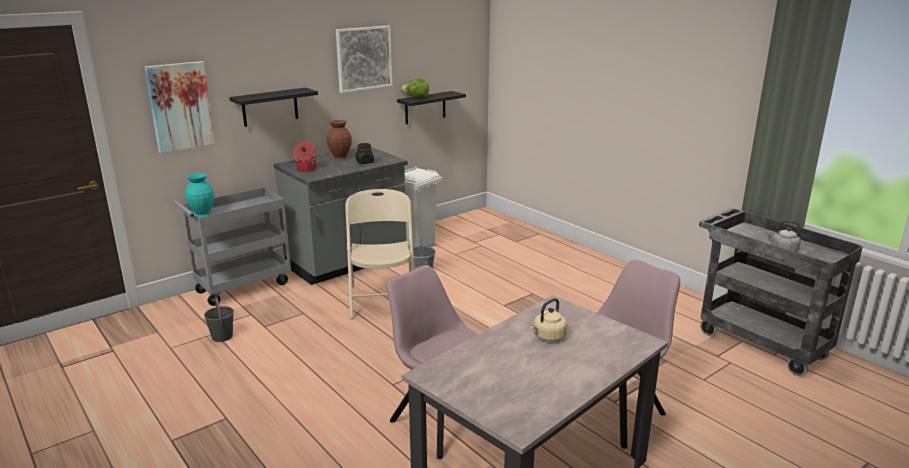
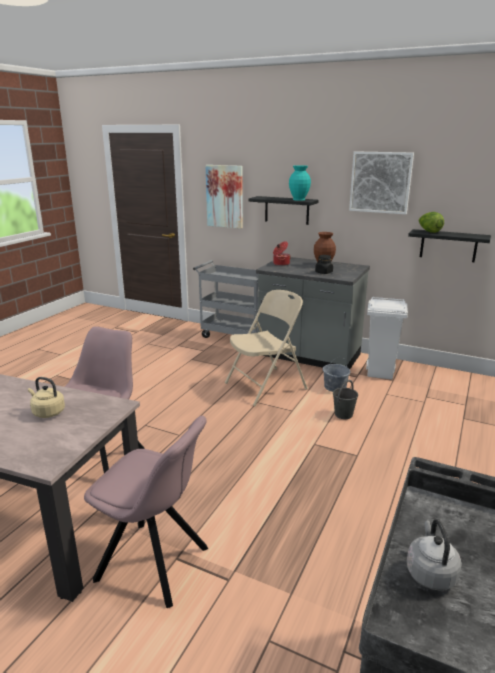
camera: 65 degrees right, 0 degrees up
(203, 214) = (219, 274): turquoise vase -> turquoise vase (299, 199)
(222, 336) = (170, 352): grey bucket -> grey bucket (343, 414)

